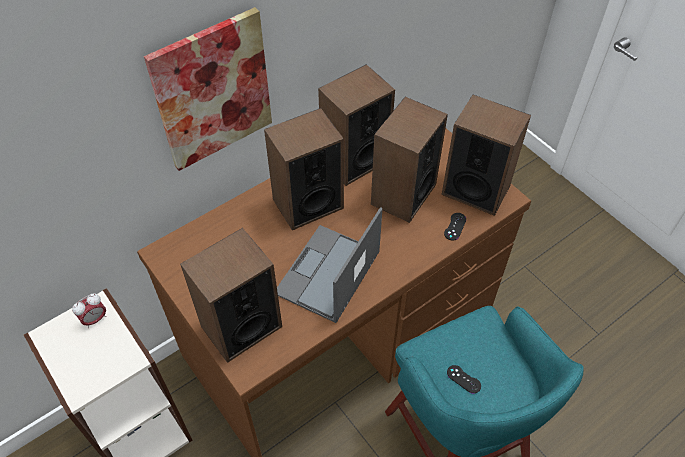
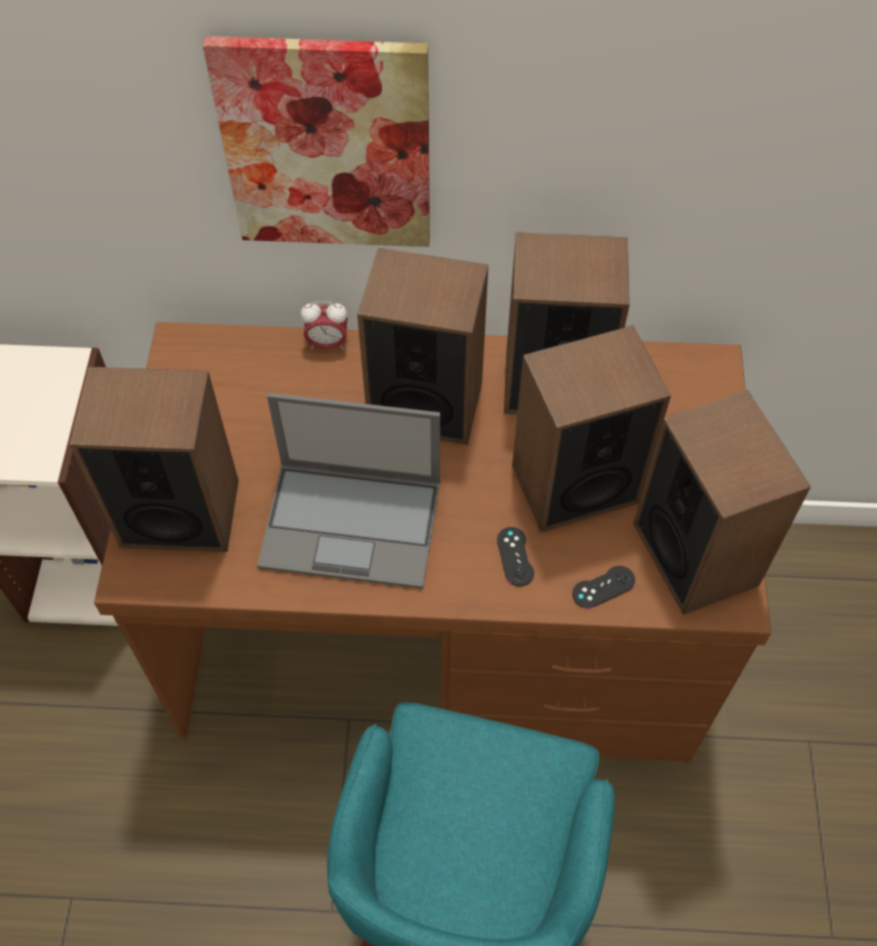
camera: 40 degrees right, 5 degrees up
(95, 319) = (50, 379): alarm clock -> alarm clock (327, 343)
(327, 274) = (353, 523): laptop -> laptop turned 150 degrees counterclockwise
(463, 379) = (439, 821): black game controller -> black game controller (515, 556)

